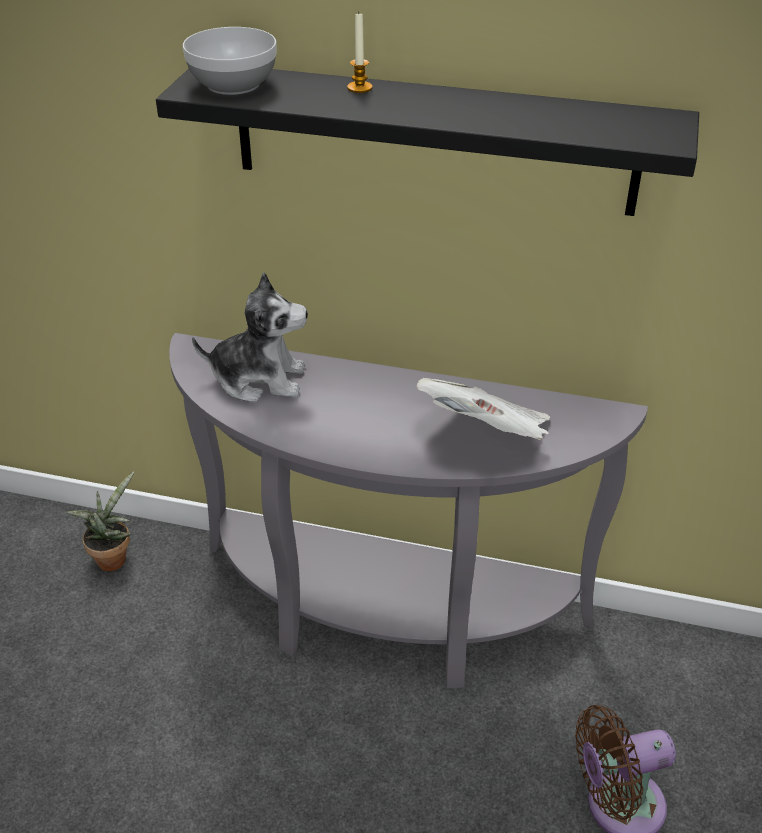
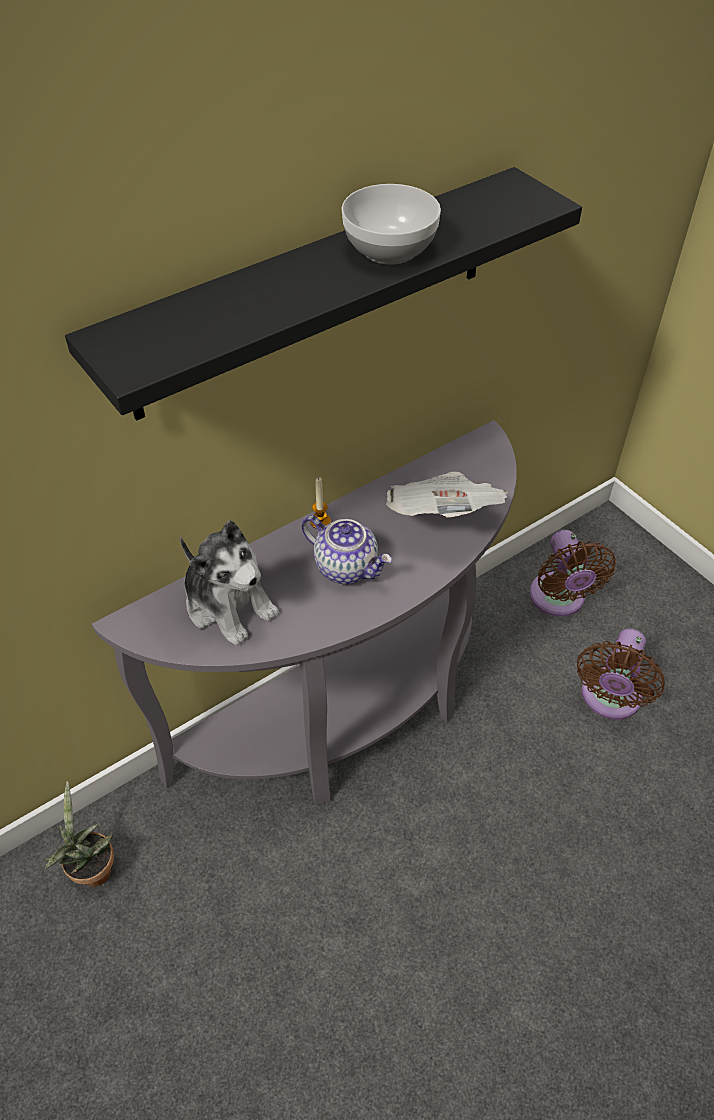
camera: 50 degrees left, 10 degrees up
(232, 84) = (156, 339): bowl -> bowl (389, 250)
(259, 379) = (229, 605): plush toy -> plush toy turned 90 degrees clockwise
(359, 88) = (268, 278): candle -> candle (320, 521)
(365, 415) = (347, 567): none -> teapot
(683, 691) = (558, 600): none -> brown fan

